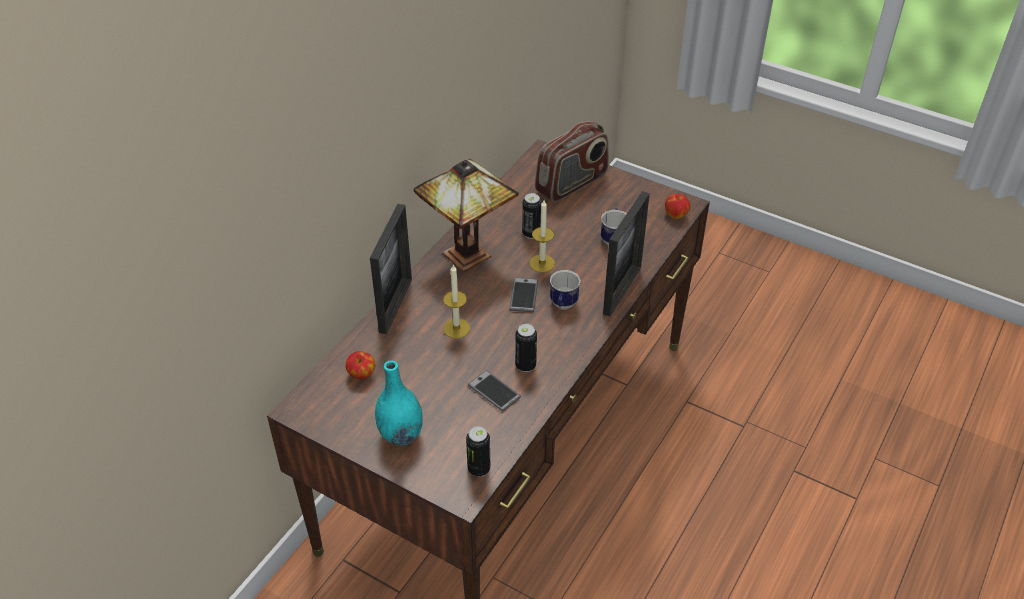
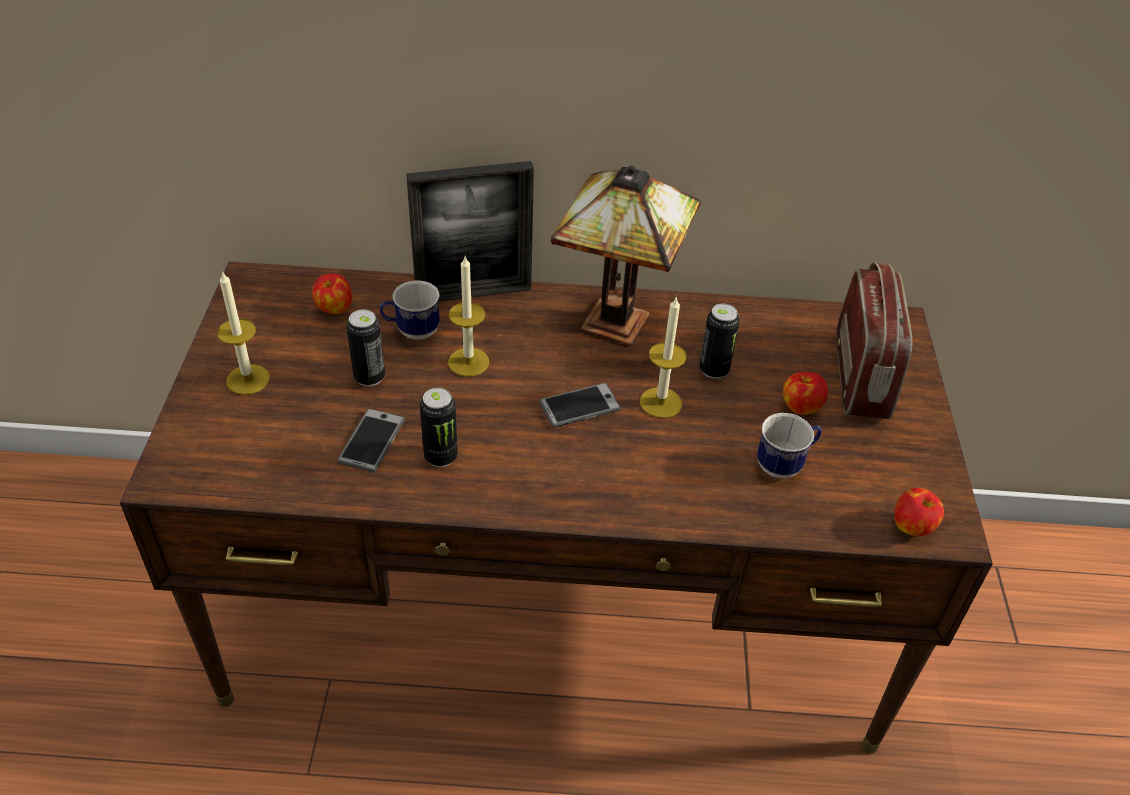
camera: 60 degrees right, 0 degrees up
(401, 435) = (248, 379): turquoise vase -> candle
(479, 469) = (219, 476): can -> can (369, 377)
(563, 305) = (590, 455): mug -> mug (411, 332)
(572, 183) = (861, 376): radio -> radio turned 105 degrees counterclockwise
(578, 214) = (800, 406): none -> apple
(622, 290) = (675, 515): picture frame -> none

